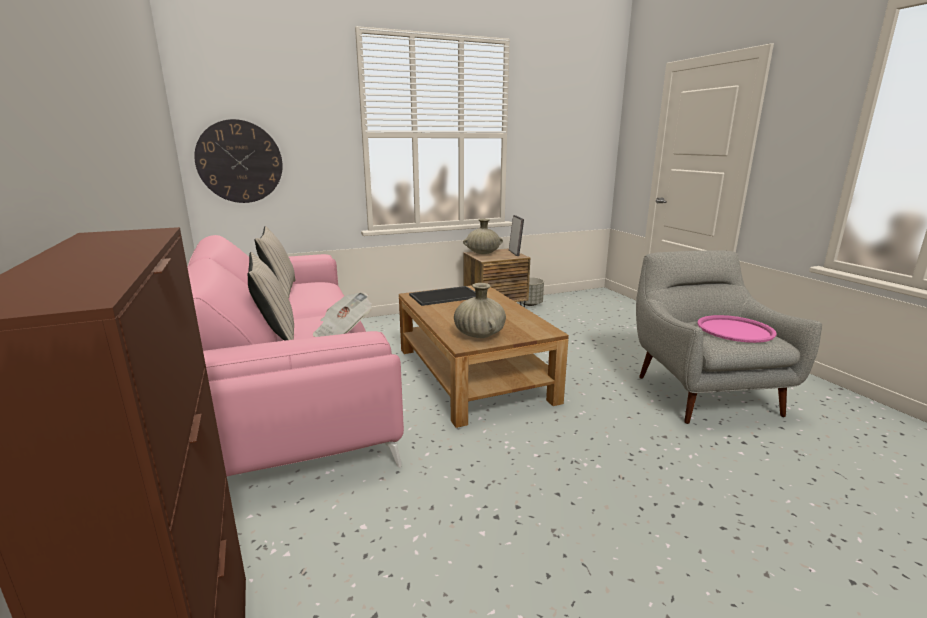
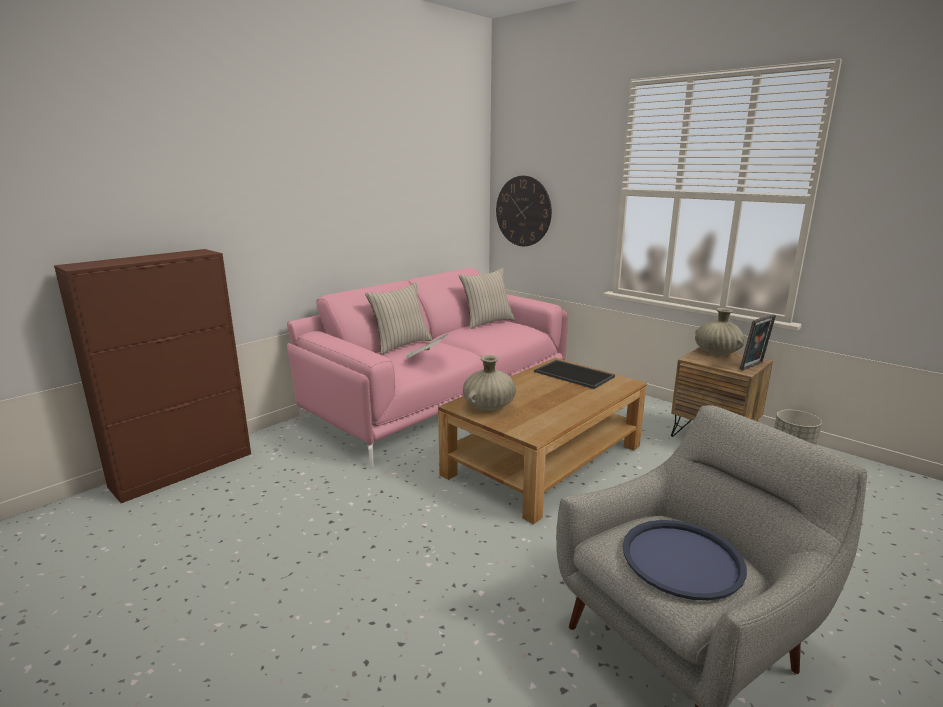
camera: 65 degrees right, 0 degrees up
(735, 330) = (682, 559): pink tray -> blue tray

